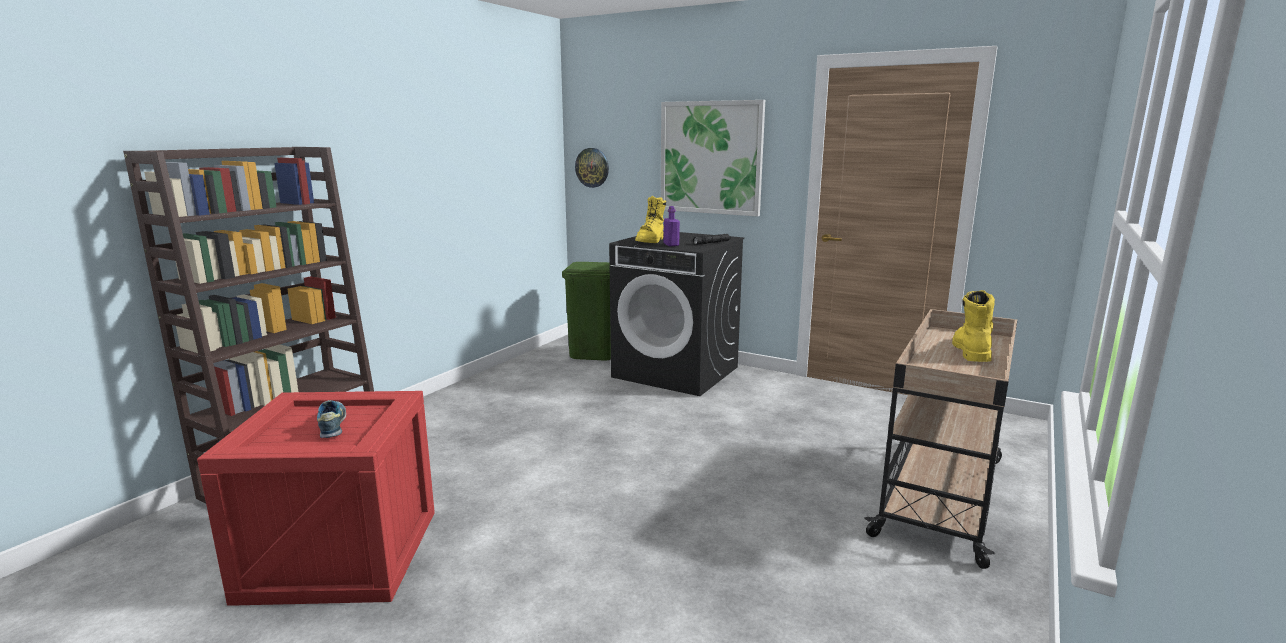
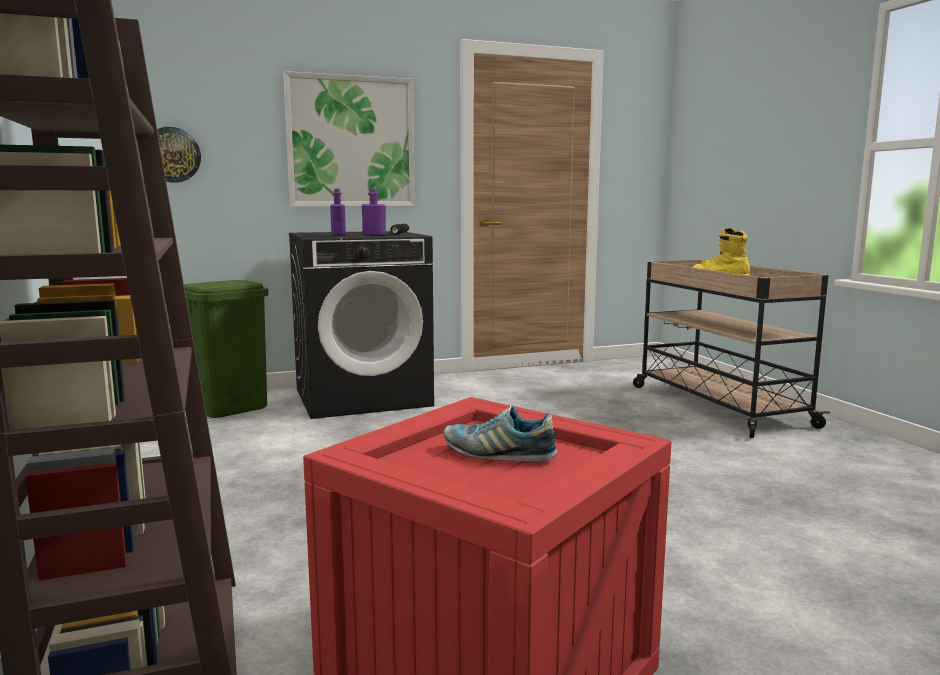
camera: 50 degrees left, 5 degrees down
(651, 241) = (338, 235): yellow boot -> purple bottle

